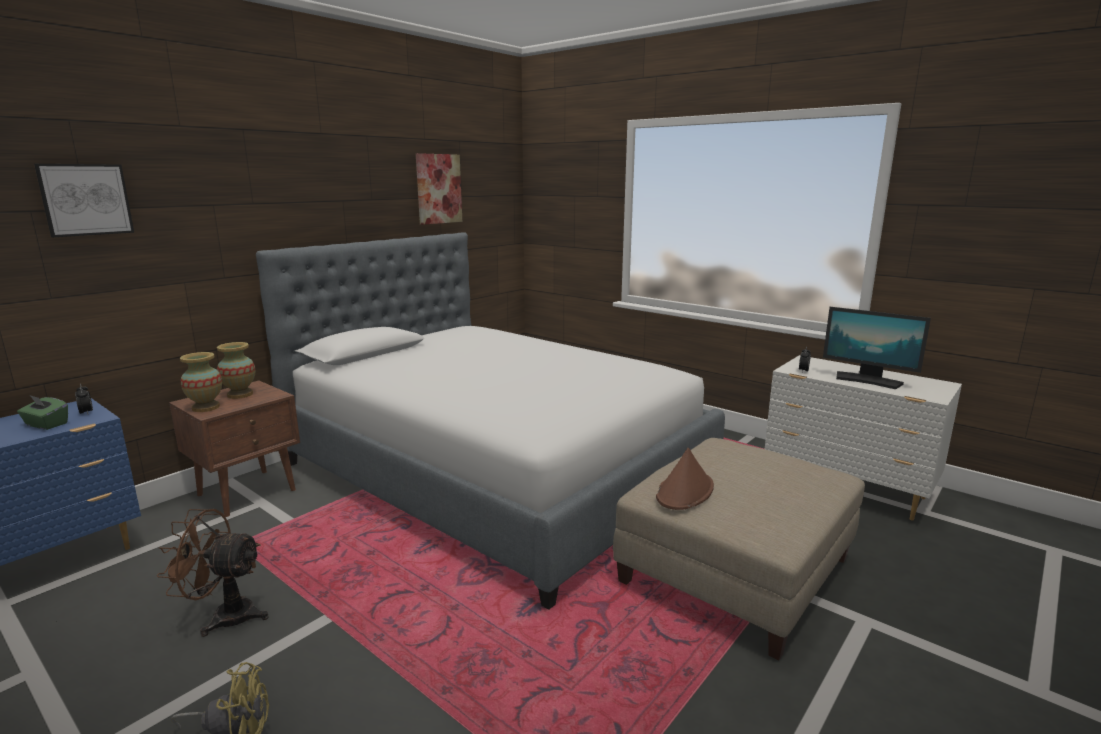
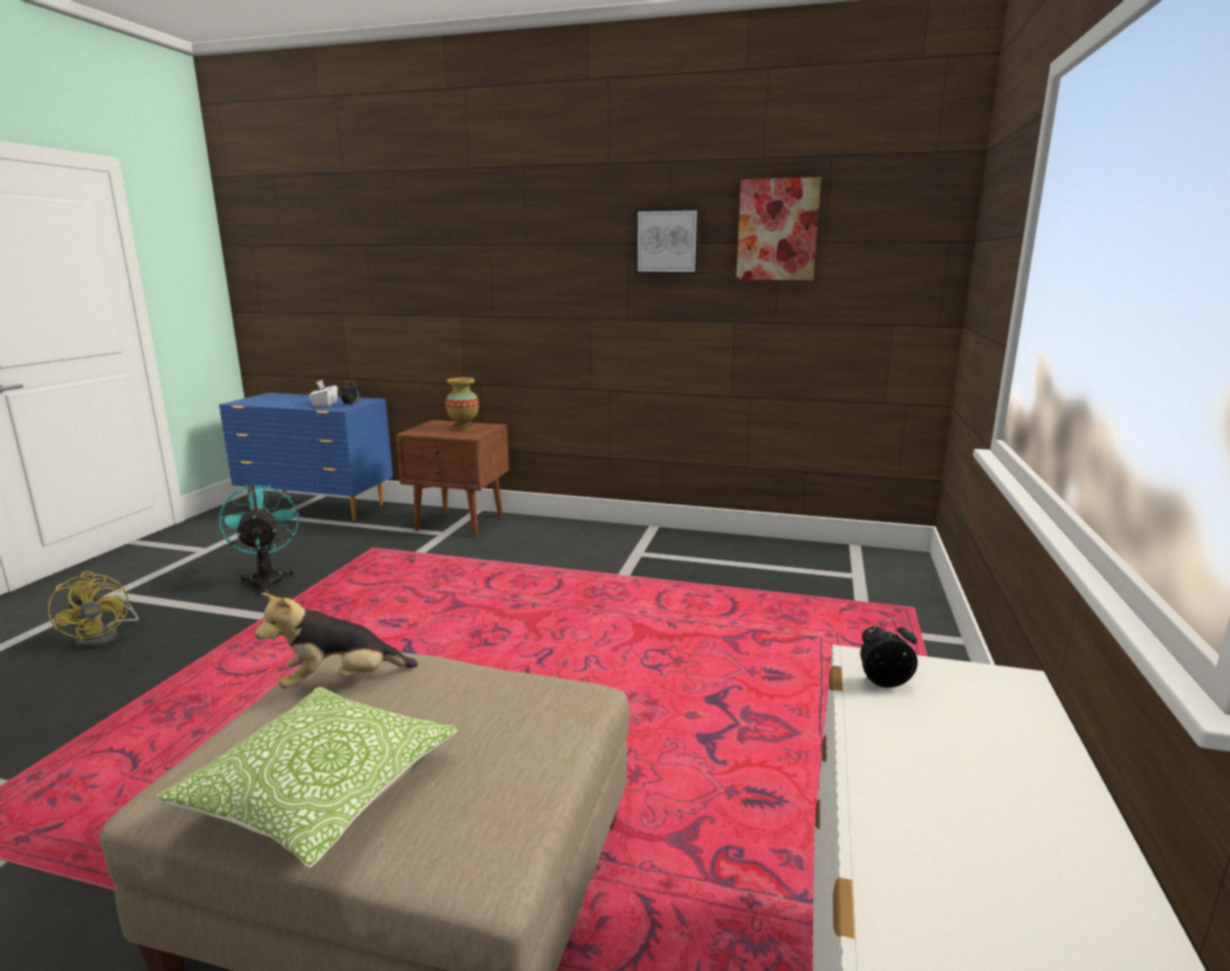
camera: 65 degrees right, 0 degrees up
(46, 424) = (324, 404): green tissue box -> white tissue box
(85, 199) = (396, 236): picture -> picture (667, 241)
(205, 407) = (425, 429): vase -> none
(224, 616) = (267, 579): brown fan -> turquoise fan
(495, 471) = (593, 612): bed -> none
(685, 491) = (340, 682): brown hat -> plush toy
(788, 501) = (321, 792): none -> pillow
(867, 380) = (935, 795): monitor -> none

